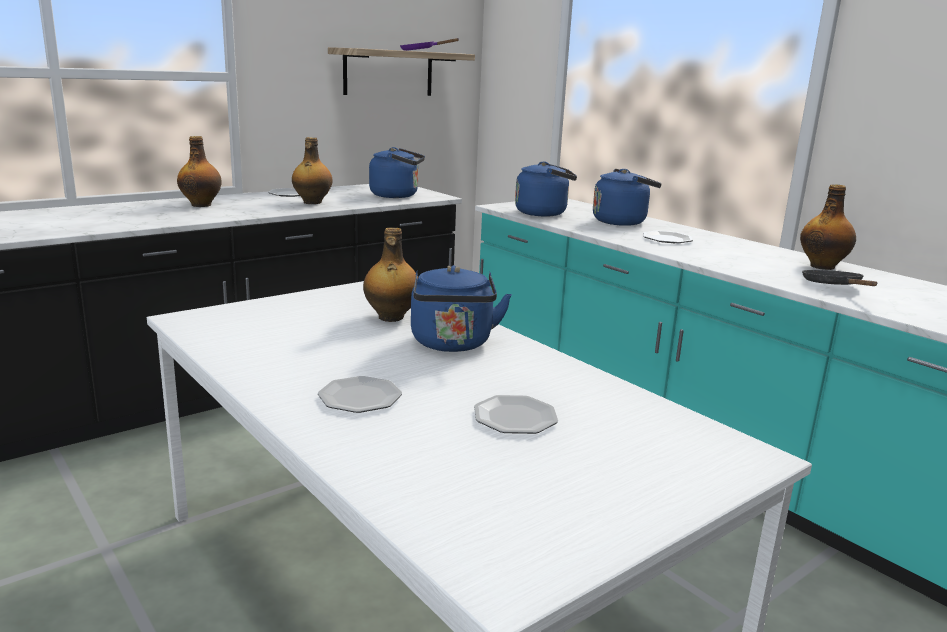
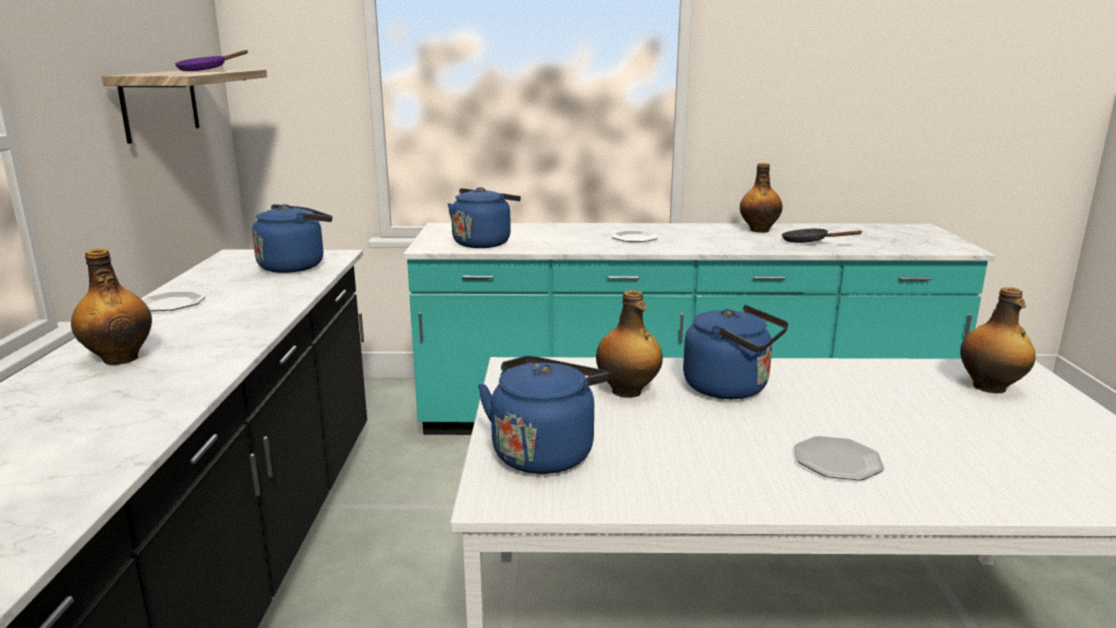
camera: 50 degrees left, 0 degrees up
(312, 202) = (245, 304): bottle -> bottle (990, 387)
(516, 418) = (919, 414): plate -> none
(622, 222) = (558, 233): blue kettle -> blue kettle (545, 452)

